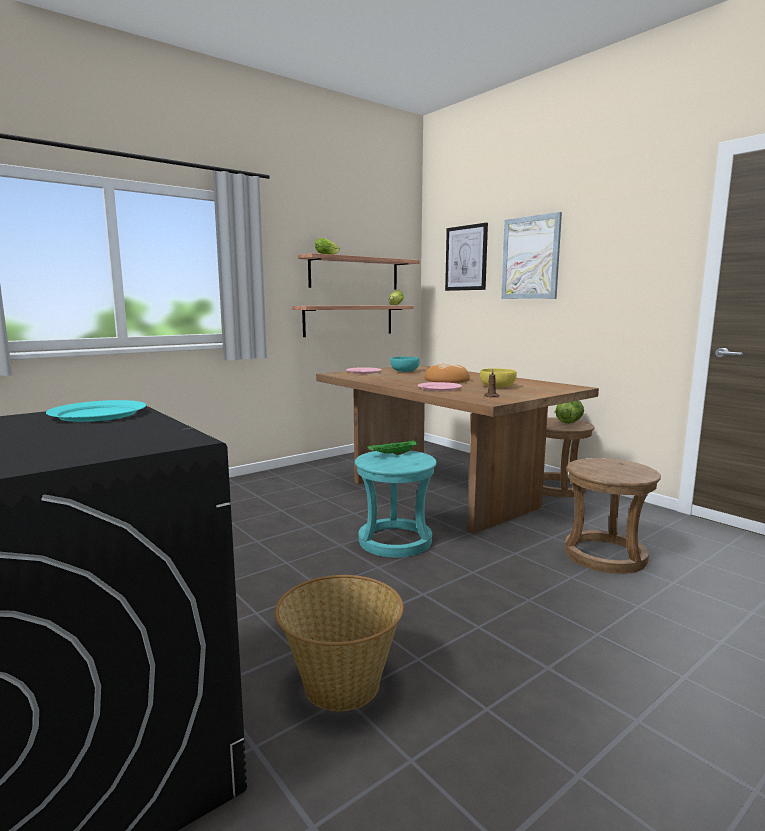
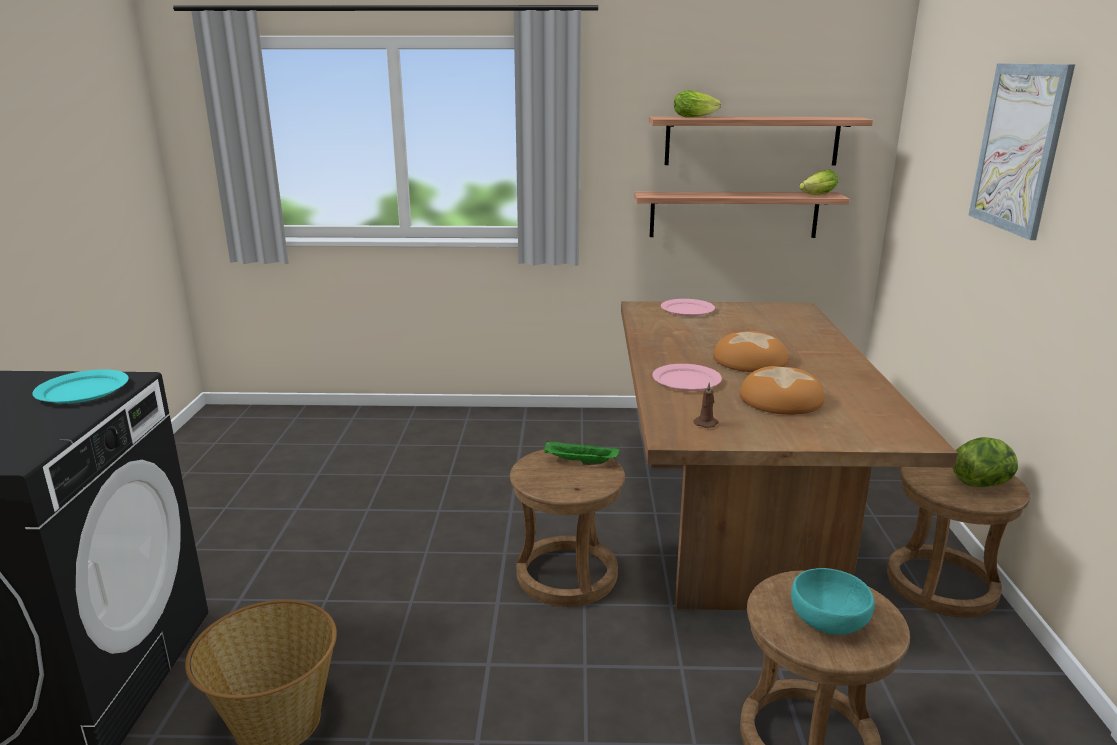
camera: 40 degrees right, 10 degrees up
(394, 541) = (566, 575): turquoise stool -> brown stool
(404, 371) = (747, 320): turquoise bowl -> turquoise bowl (827, 619)
(466, 258) = (946, 124): picture -> none
(497, 387) = (781, 399): yellow bowl -> bread

